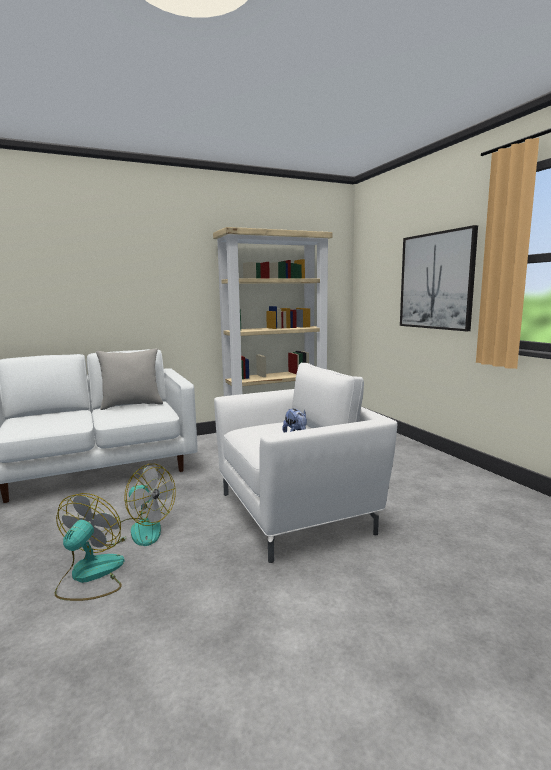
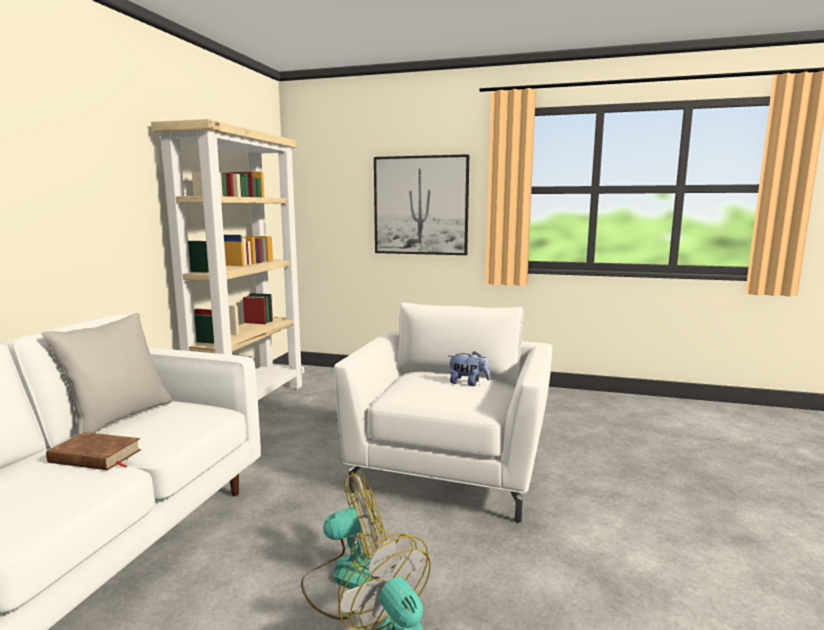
camera: 50 degrees left, 0 degrees up
(89, 416) = (95, 456): none -> brown book

